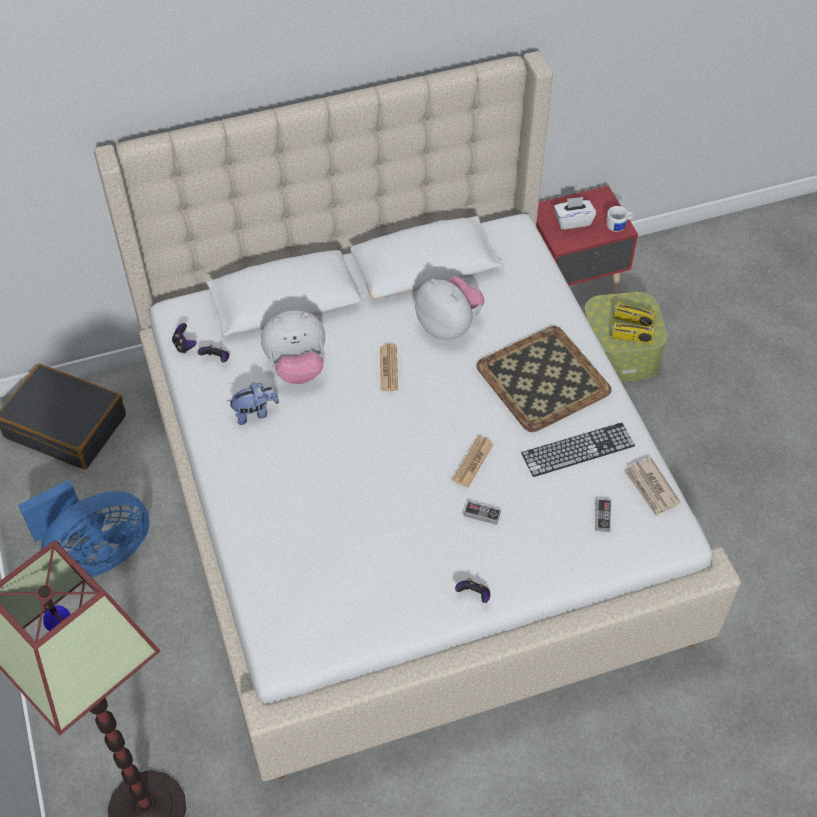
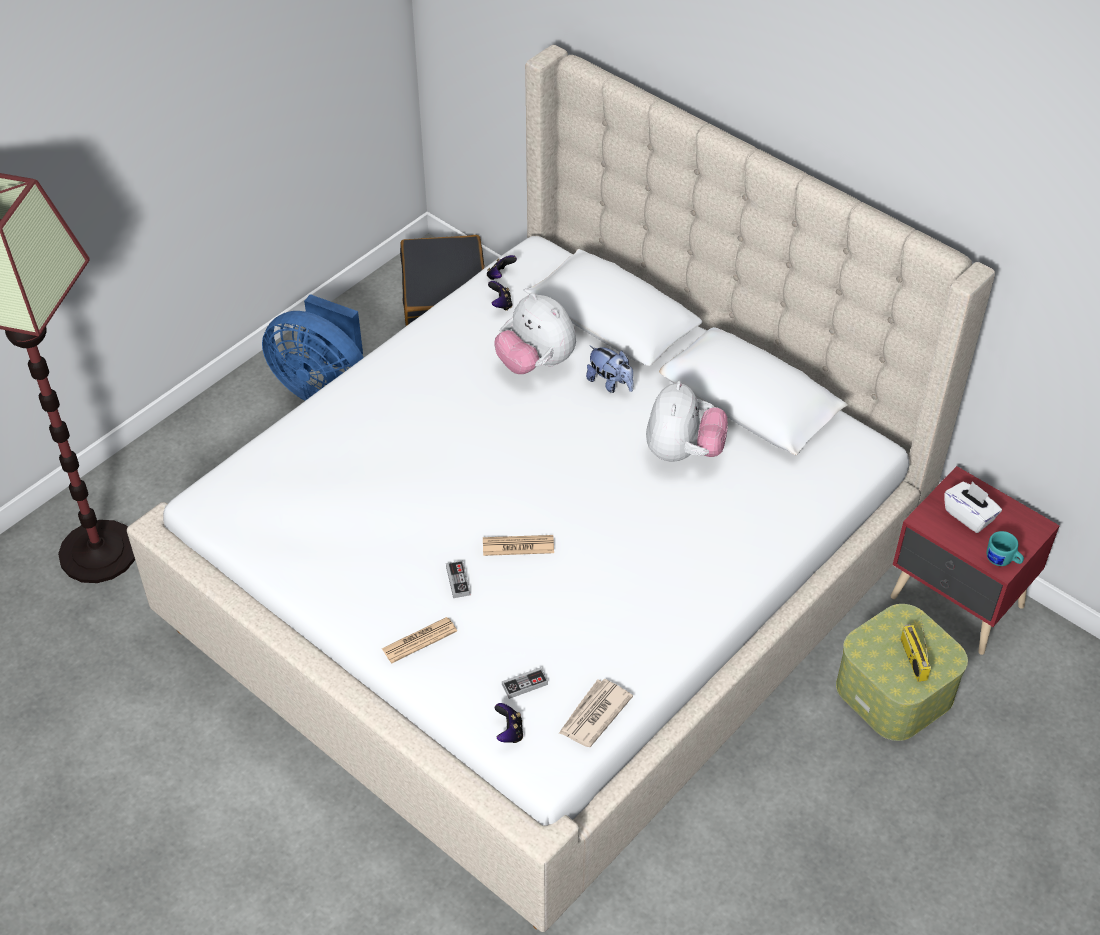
camera: 60 degrees right, 5 degrees down
(255, 413) = (458, 359): plush toy -> plush toy (610, 383)
(388, 368) = (587, 430): newspaper -> newspaper (419, 640)
(474, 595) = (355, 615): game controller -> game controller (509, 732)
(541, 378) = (672, 557): tray -> none
(578, 449) = (599, 628): keyboard -> none
(618, 226) = (1002, 560): white mug -> turquoise mug
(630, 338) = (883, 667): radio -> none

